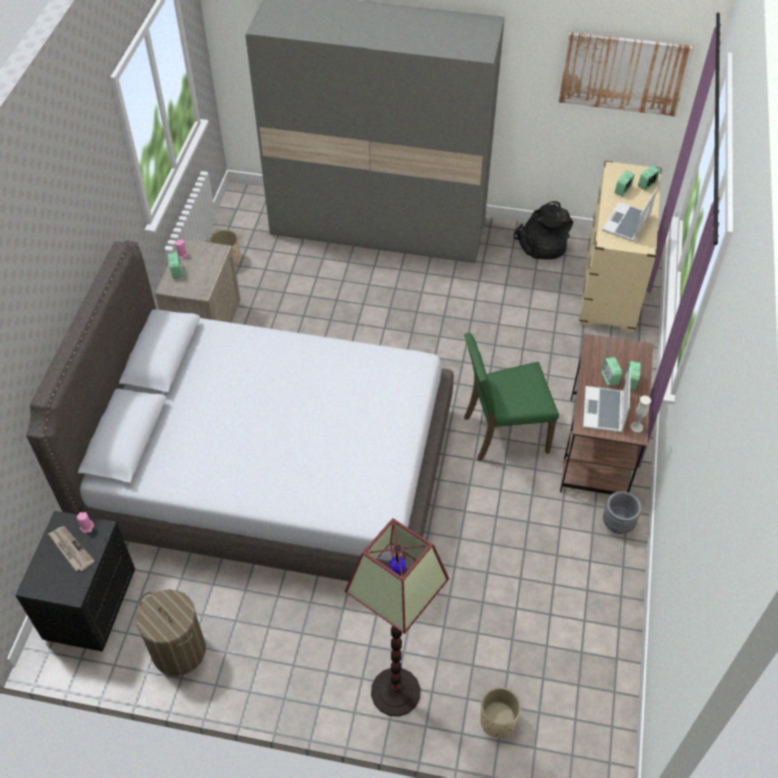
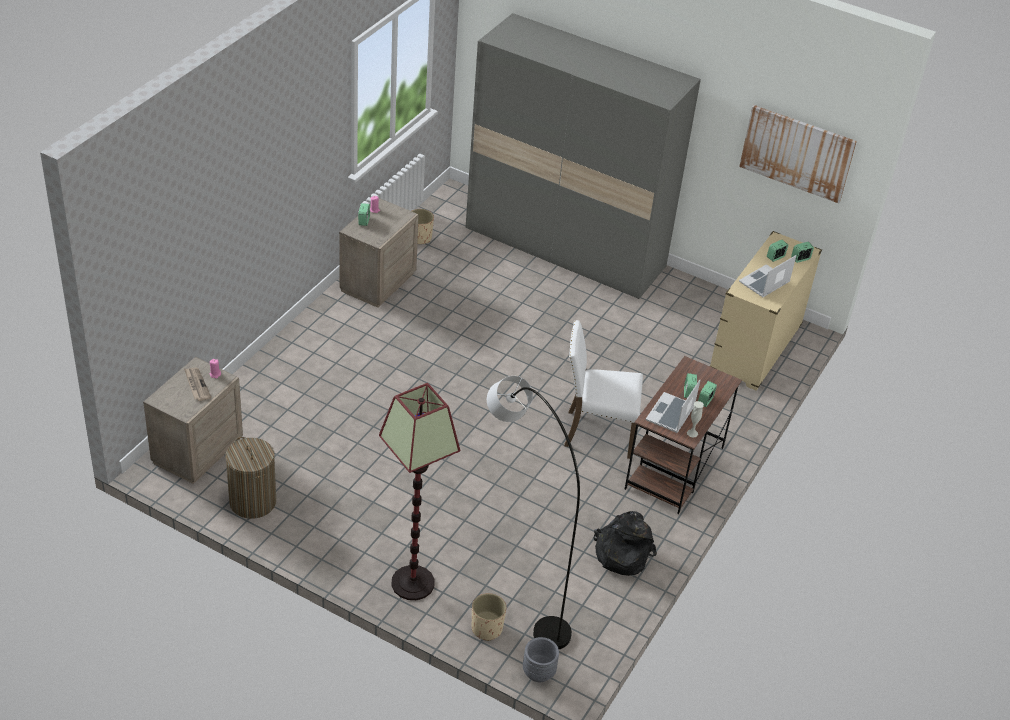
camera: 15 degrees right, 10 degrees down
(89, 605) = (196, 451): black nightstand -> beige nightstand
(271, 473) = (384, 404): grey bed -> none
(503, 433) = (597, 432): green chair -> white chair
(506, 648) = (520, 582): none -> grey floor lamp
(541, 244) = (708, 300): black backpack -> black backpack (621, 554)
(618, 524) = (663, 527): grey planter -> grey planter (538, 673)

